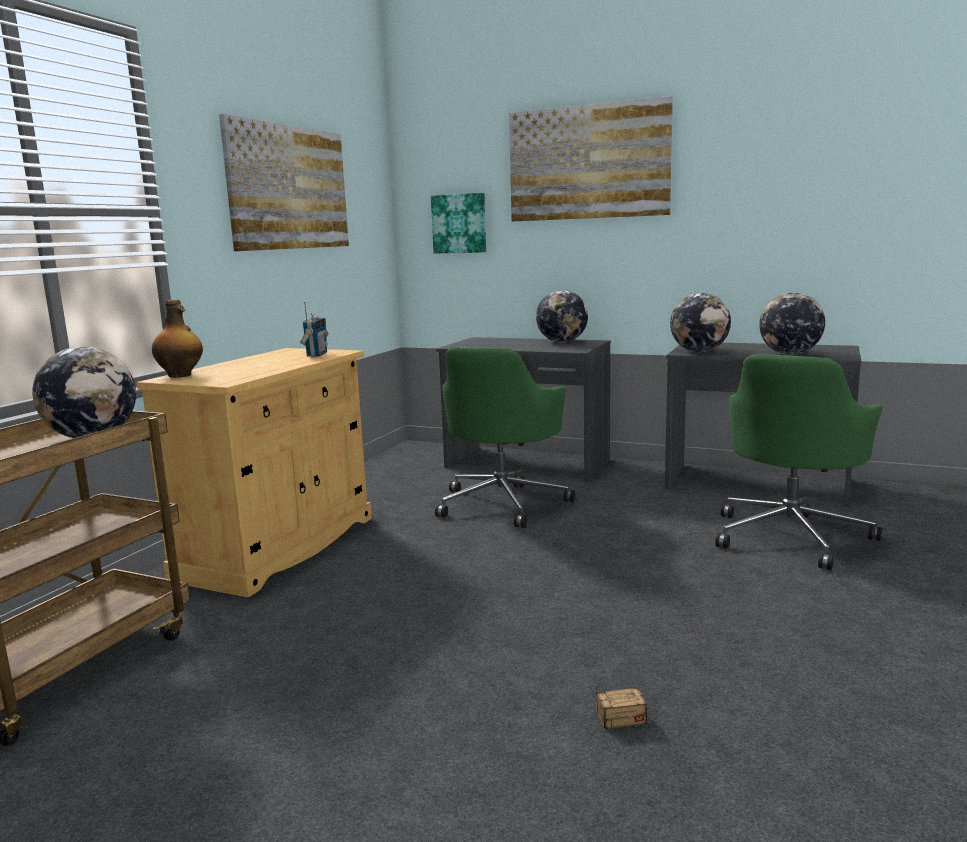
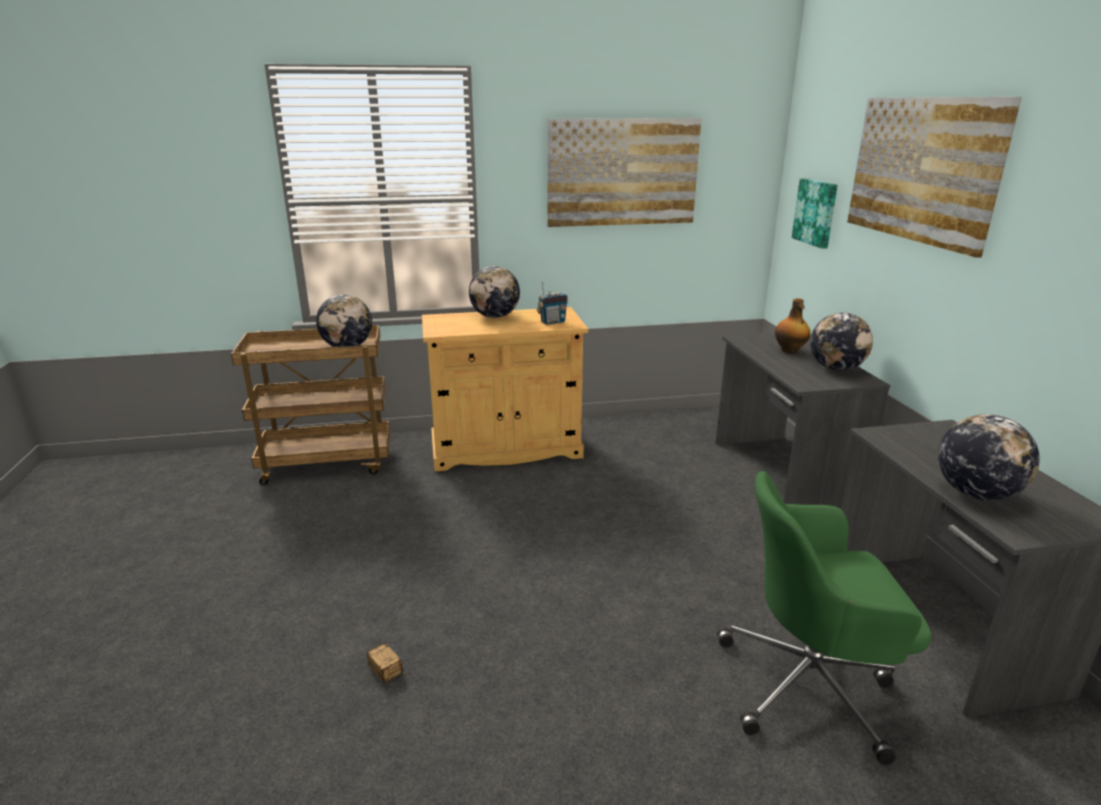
camera: 55 degrees right, 10 degrees up
(180, 375) = (447, 316): bottle -> bottle (789, 351)
(503, 503) = (678, 496): green office chair -> none
(699, 351) = (897, 440): globe -> globe (495, 316)

